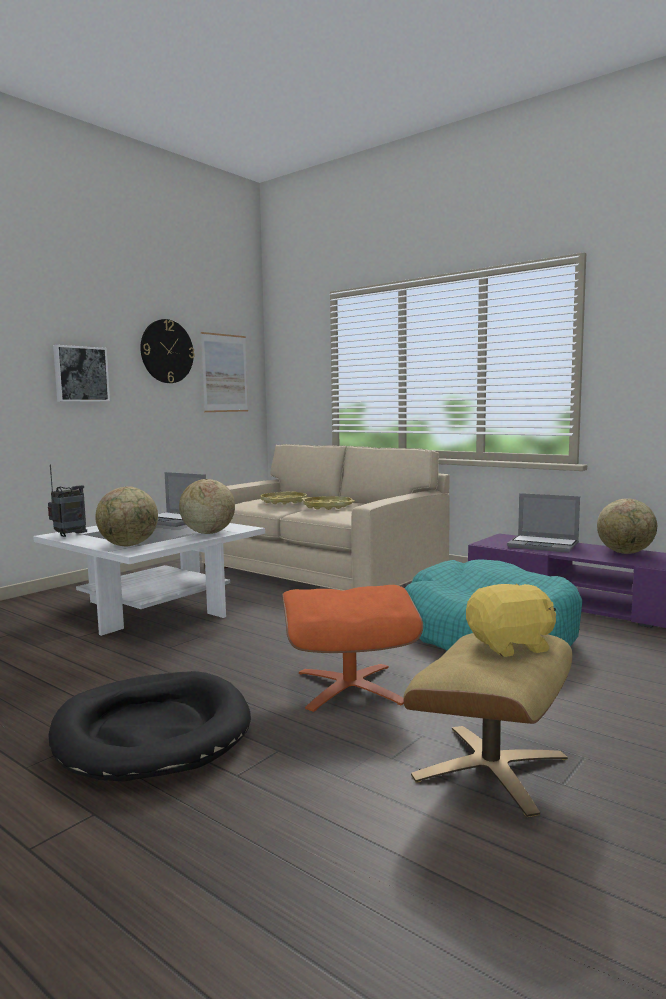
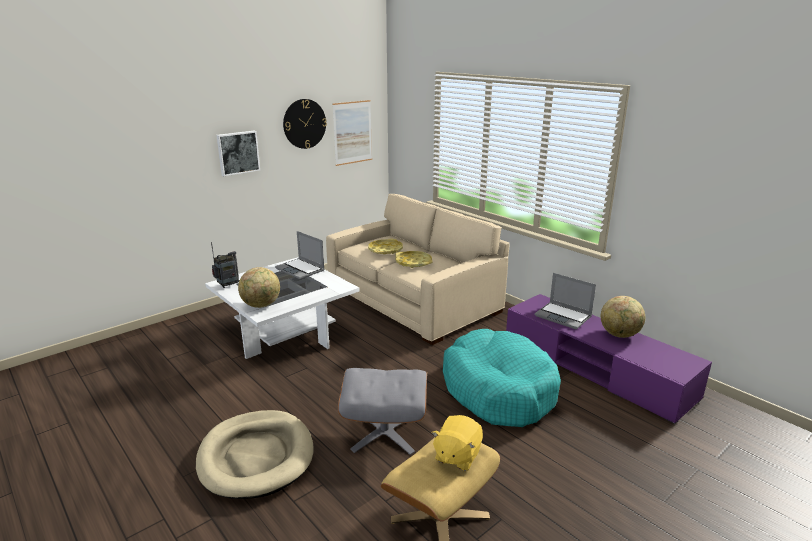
camera: 10 degrees right, 15 degrees up
(152, 732) = (256, 457): black dog bed -> beige dog bed
(208, 533) = (318, 292): globe -> none
(350, 686) = (385, 432): orange ottoman -> grey ottoman
(511, 646) = (457, 456): yellow plush toy -> yellow plush toy turned 120 degrees clockwise

